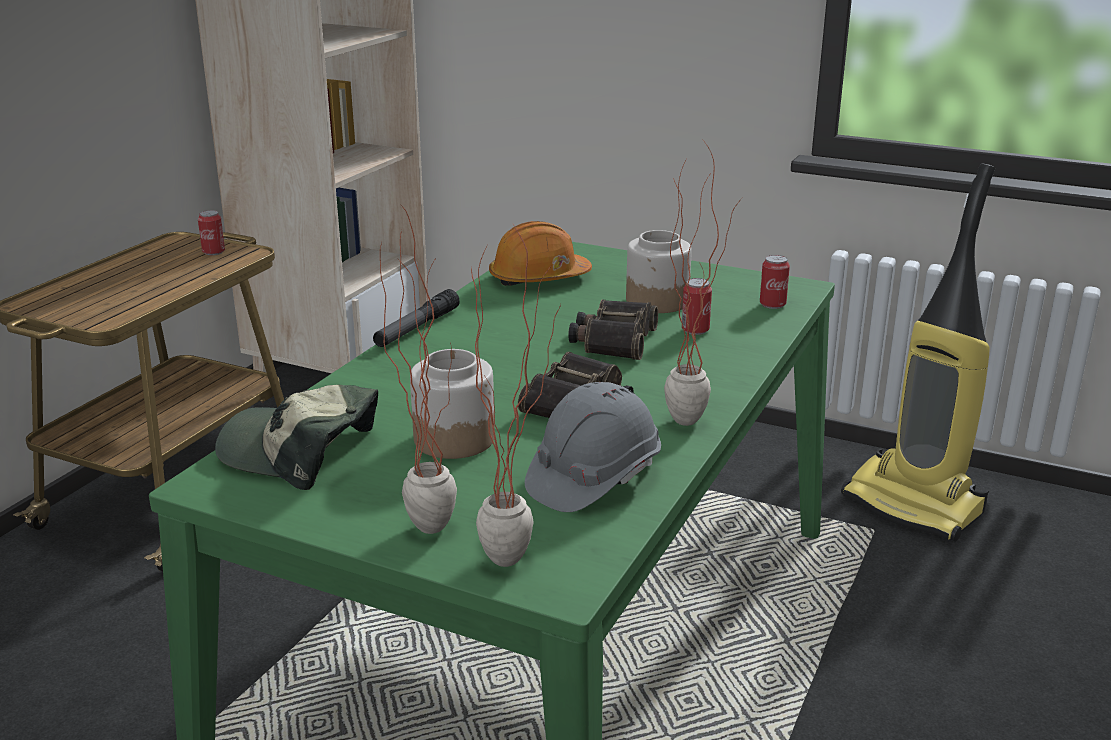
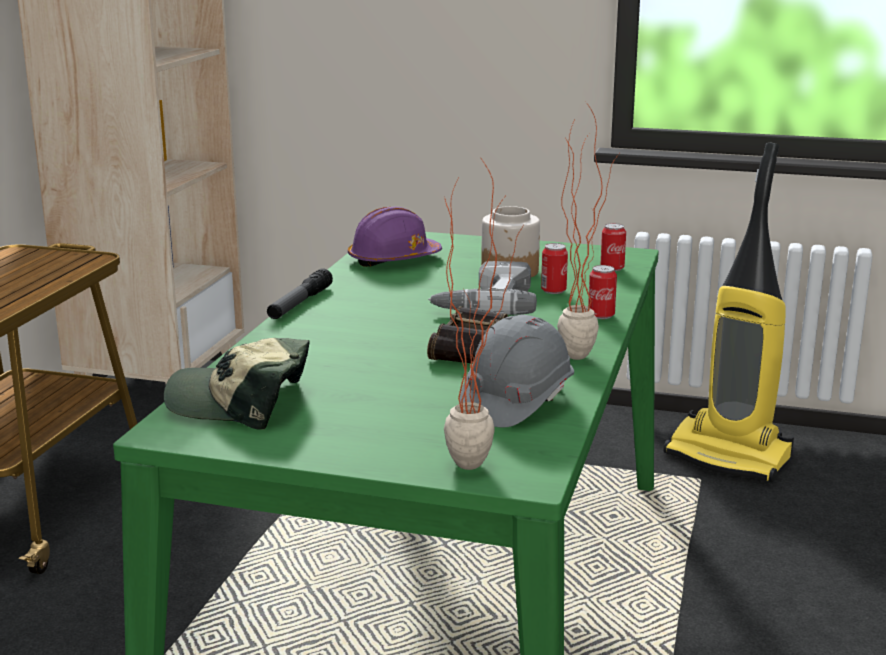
camera: 10 degrees left, 5 degrees down
(213, 252) = (58, 260): can -> can (601, 315)
(428, 519) = (385, 442): potted plant -> none
(454, 439) = (378, 383): jar -> none
(538, 278) = (393, 260): orange hard hat -> purple hard hat
(613, 340) = (484, 302): binoculars -> power drill

